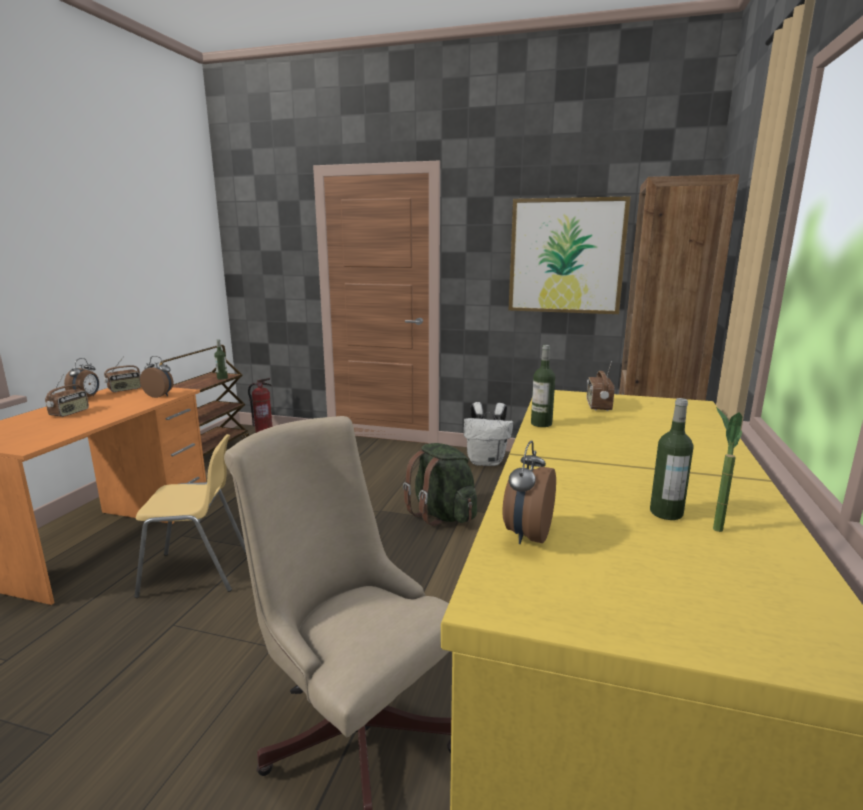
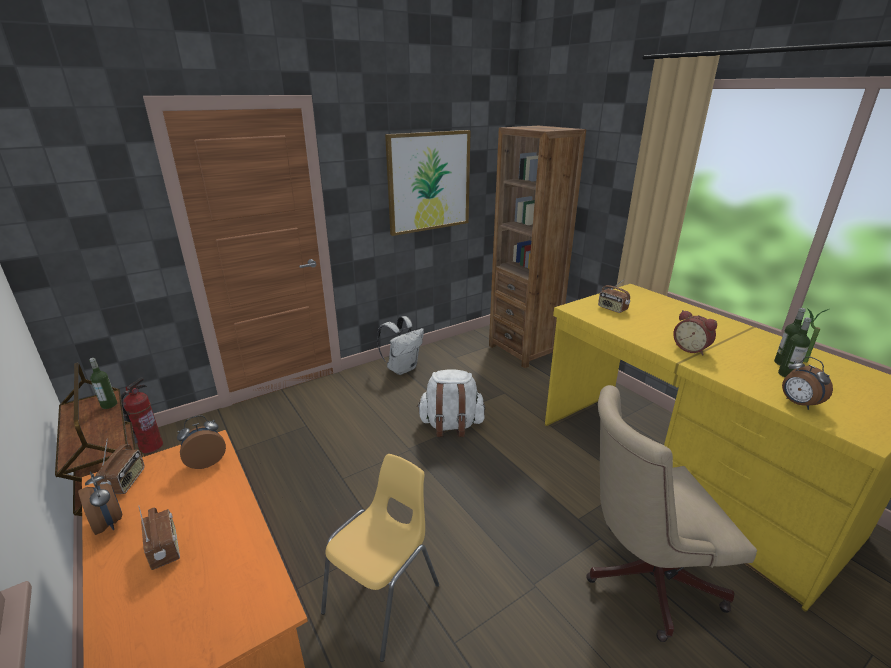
camera: 50 degrees left, 10 degrees up
(442, 515) = (451, 425): green backpack -> white backpack
(541, 424) = (631, 335): bottle -> bottle (787, 374)
(573, 454) = (691, 348): none -> alarm clock

